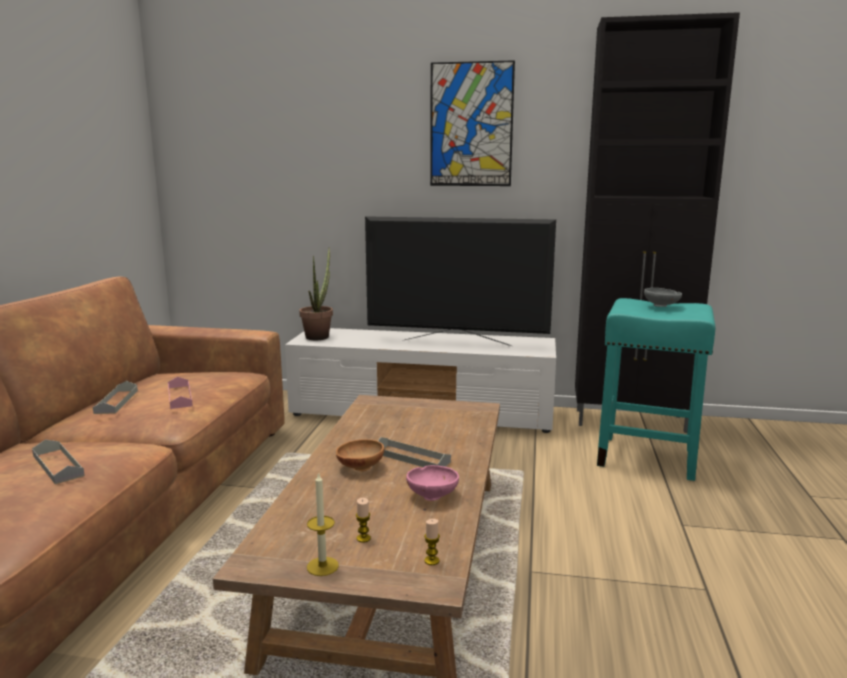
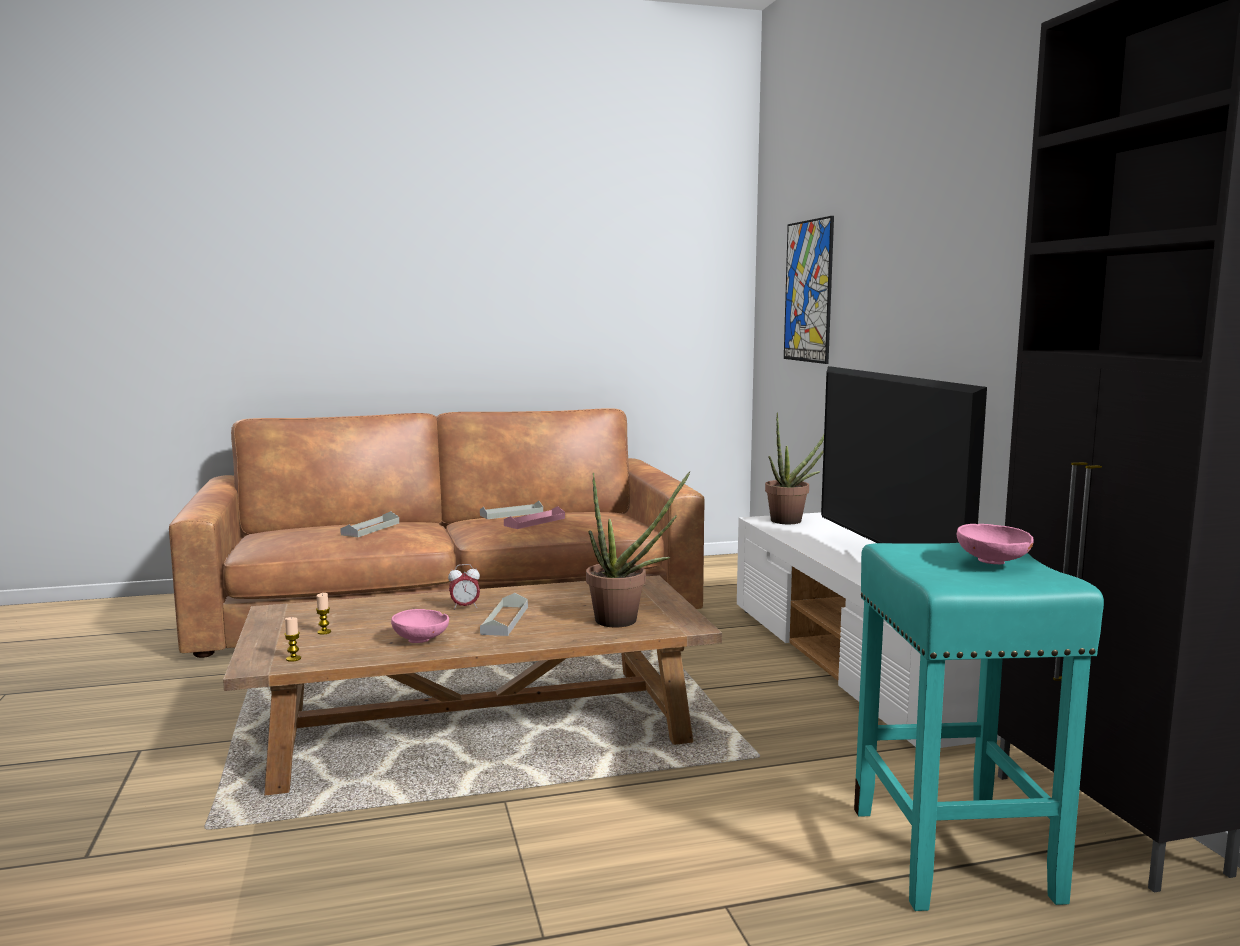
camera: 65 degrees right, 5 degrees down
(322, 566) = (274, 628): candle -> none
(359, 467) = (465, 607): brown bowl -> alarm clock
(454, 422) = (625, 621): none -> potted plant
(471, 125) = (977, 231): picture -> picture (808, 291)
(662, 306) = (993, 563): grey bowl -> pink bowl

